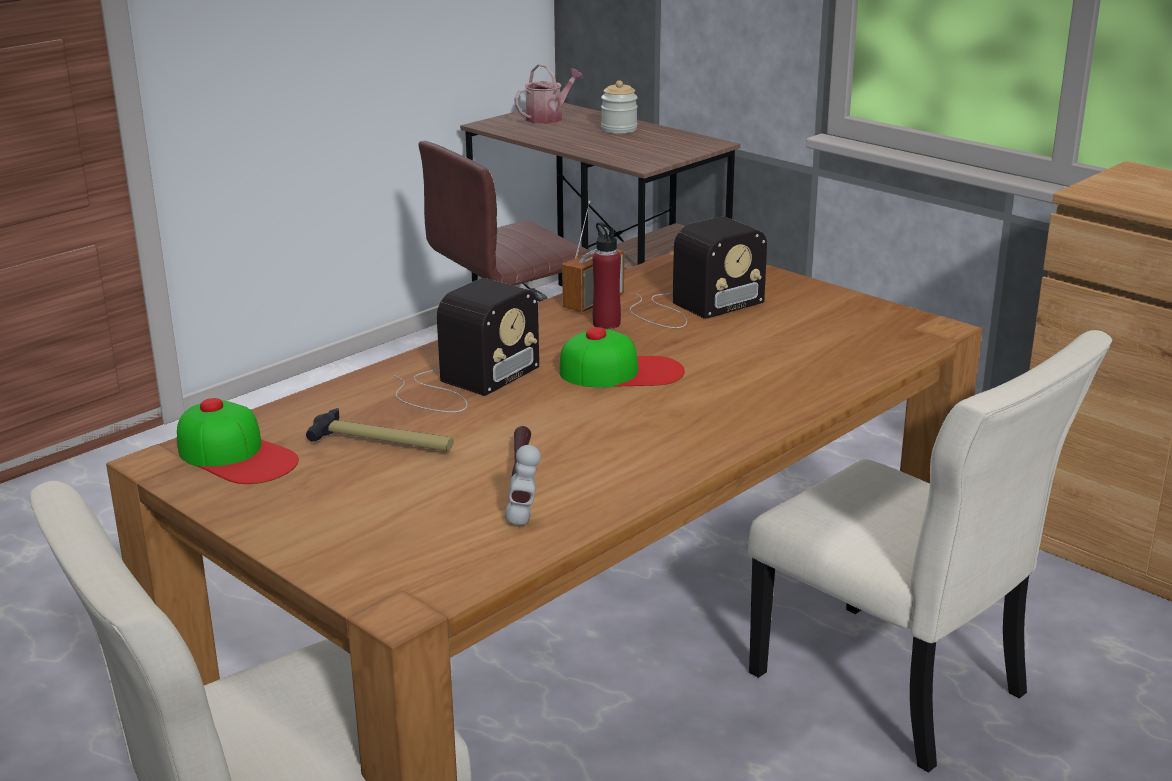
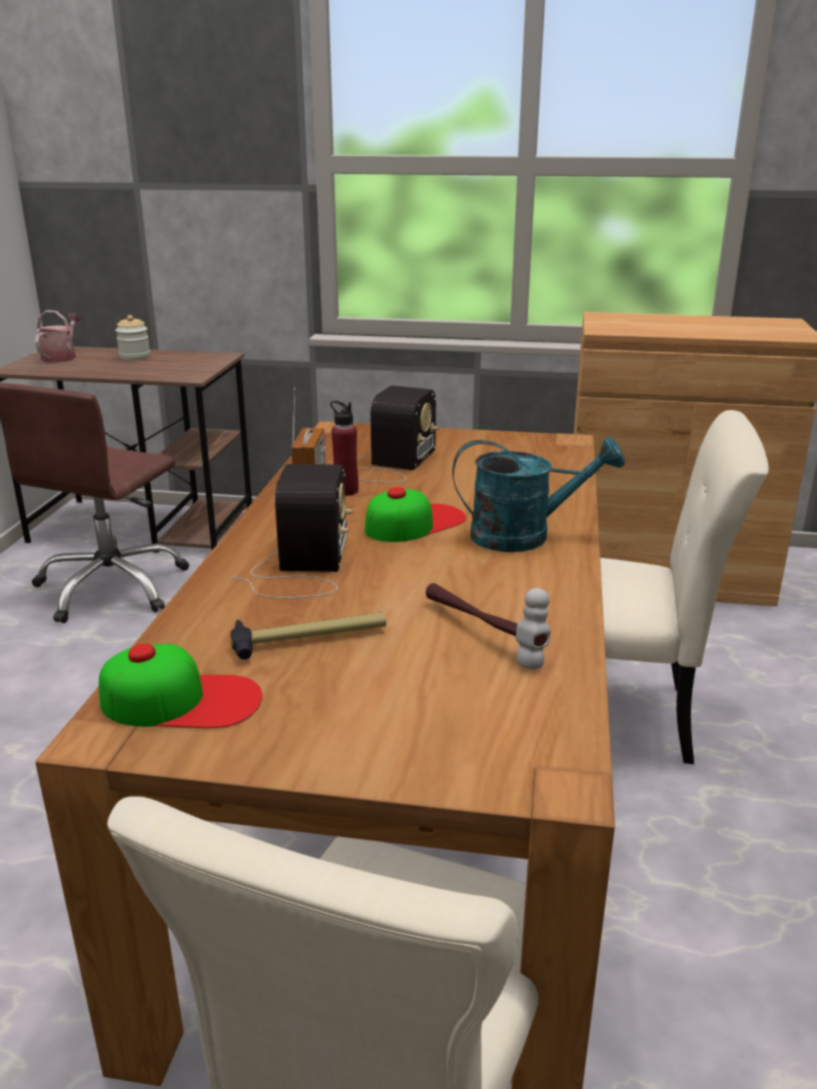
camera: 35 degrees left, 0 degrees up
(706, 414) = (524, 536): none -> turquoise watering can

